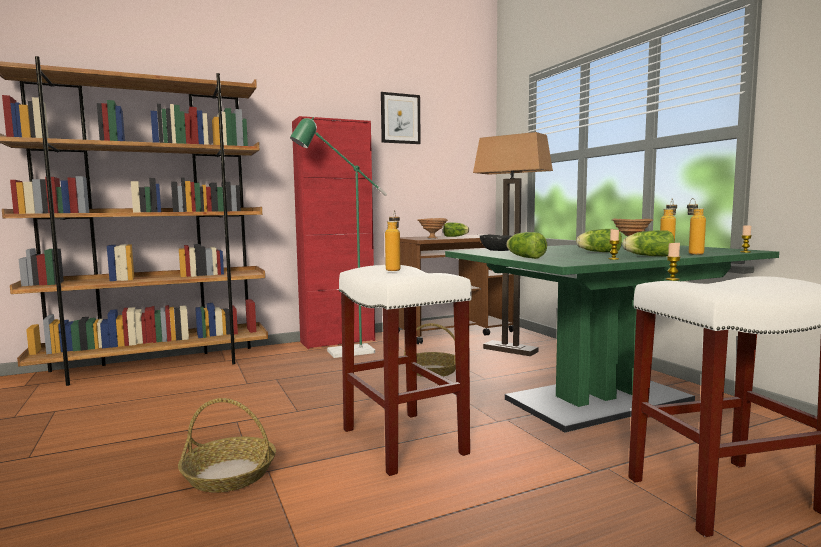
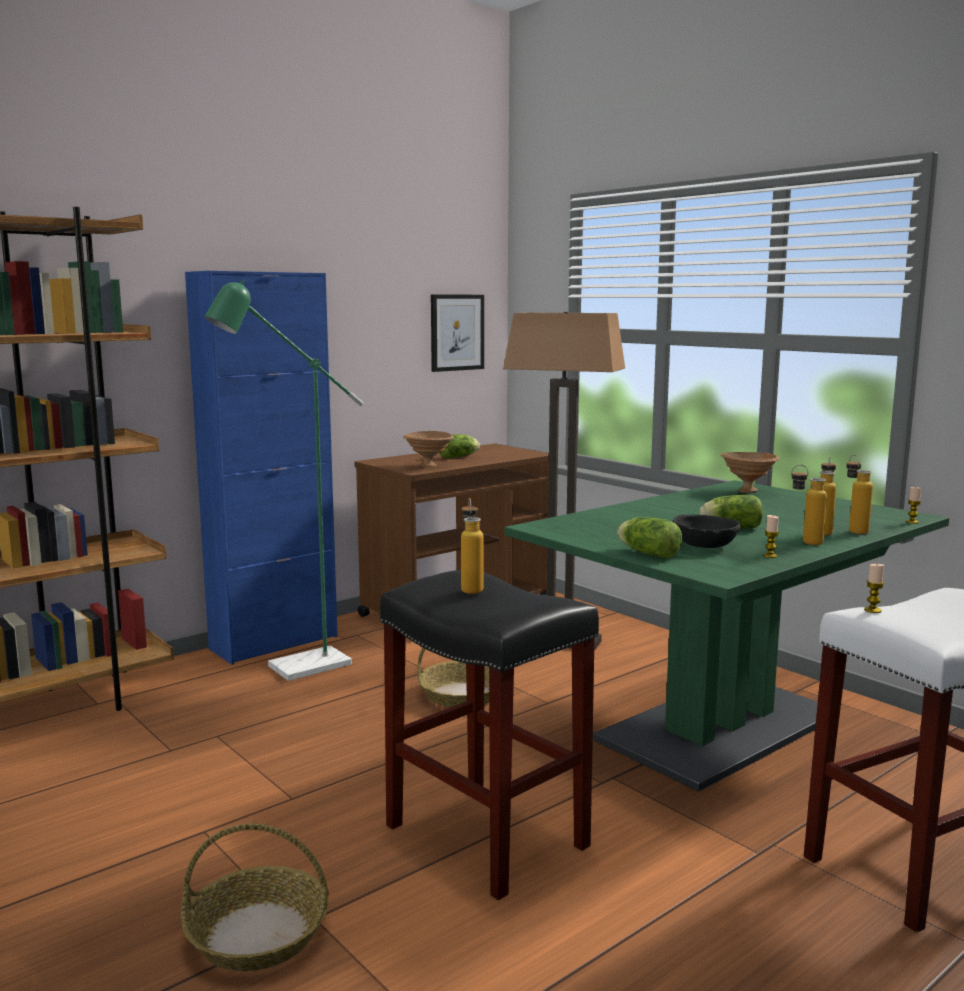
camera: 15 degrees left, 5 degrees up
(337, 341) = (274, 643): red cabinet -> blue cabinet
(400, 118) = (362, 259): picture -> picture (457, 332)
(401, 440) = (483, 835): white stool -> black stool
(499, 251) = (587, 526): black bowl -> black bowl (704, 545)
(647, 256) = (804, 543): lettuce -> bottle

